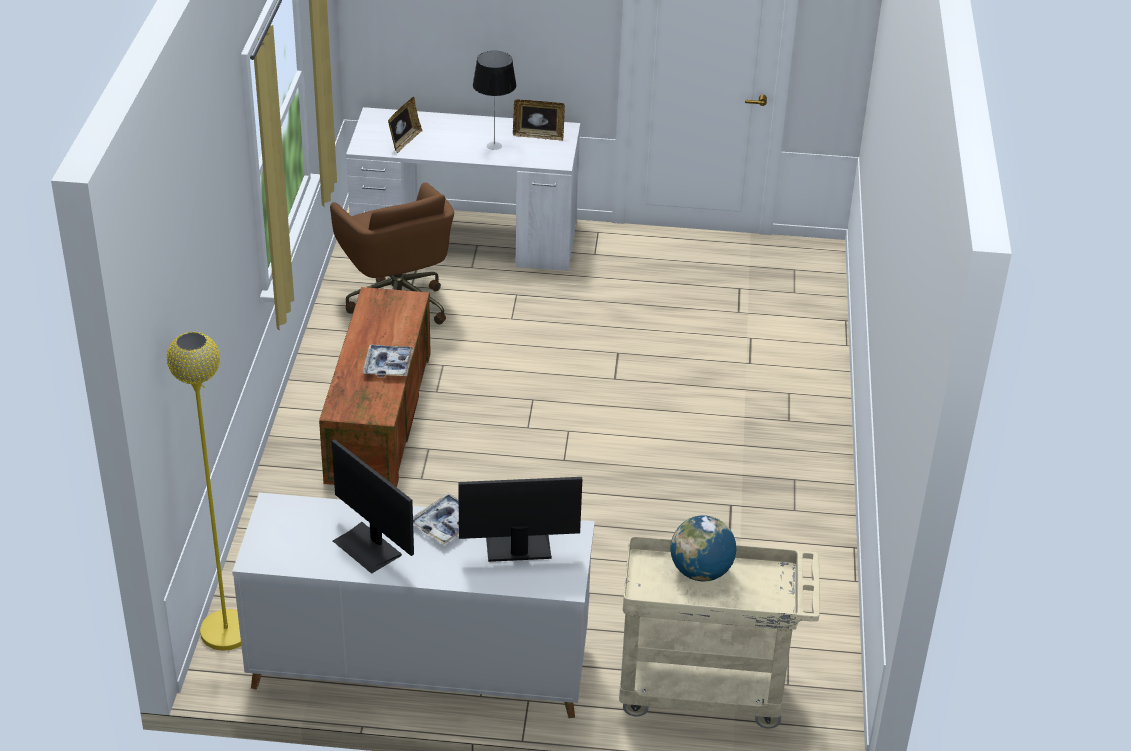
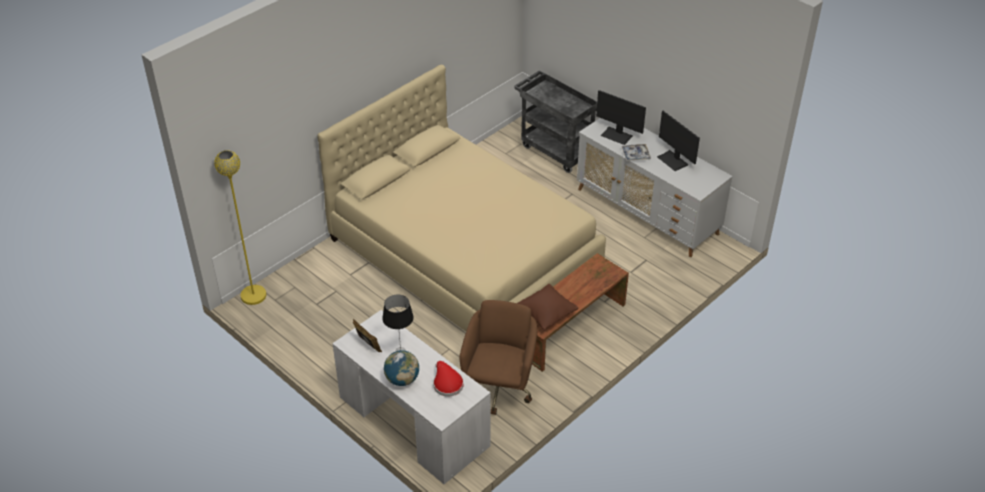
camera: 140 degrees left, 5 degrees up
(227, 631) = (714, 260): yellow floor lamp -> yellow floor lamp (253, 295)
(368, 547) = (673, 160): monitor -> monitor turned 150 degrees clockwise
(385, 313) = (546, 315): none -> brown pillow
(388, 365) = (572, 284): tray -> none
(404, 141) = (447, 383): picture frame -> red hat
(637, 437) = (464, 254): none -> beige bed
(701, 572) = (556, 106): globe -> globe (402, 379)
(708, 698) = (553, 152): beige cart -> black cart

